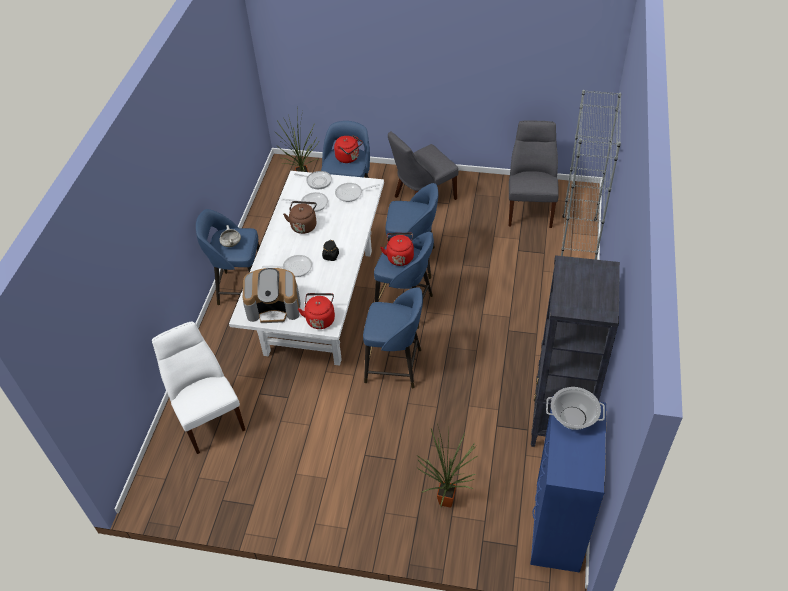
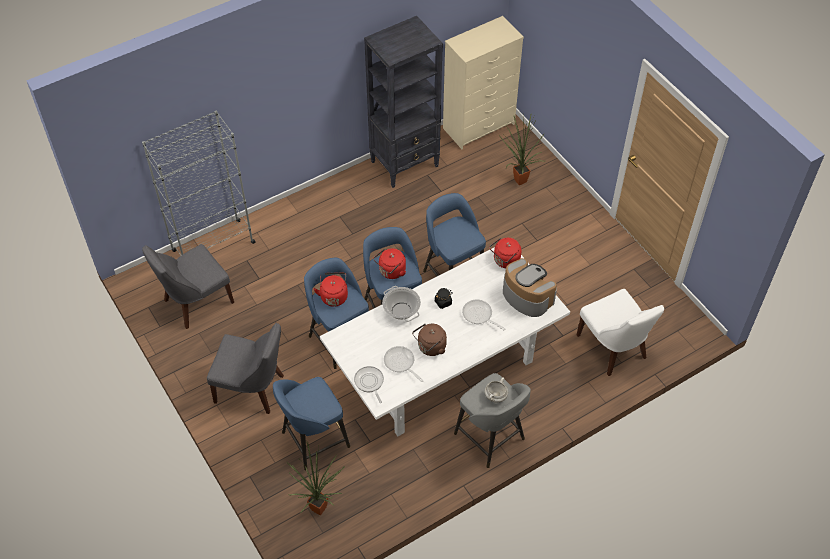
camera: 135 degrees left, 5 degrees up
(208, 417) = (613, 349): white chair -> white chair turned 45 degrees counterclockwise
(241, 288) = (490, 438): blue stool -> grey stool
(349, 158) = (306, 399): red kettle -> red kettle (333, 296)
(351, 194) = (360, 344): frying pan -> none
(557, 527) = (479, 126): blue dresser -> beige dresser
(573, 417) = (470, 47): cooking pot -> cooking pot (401, 311)

